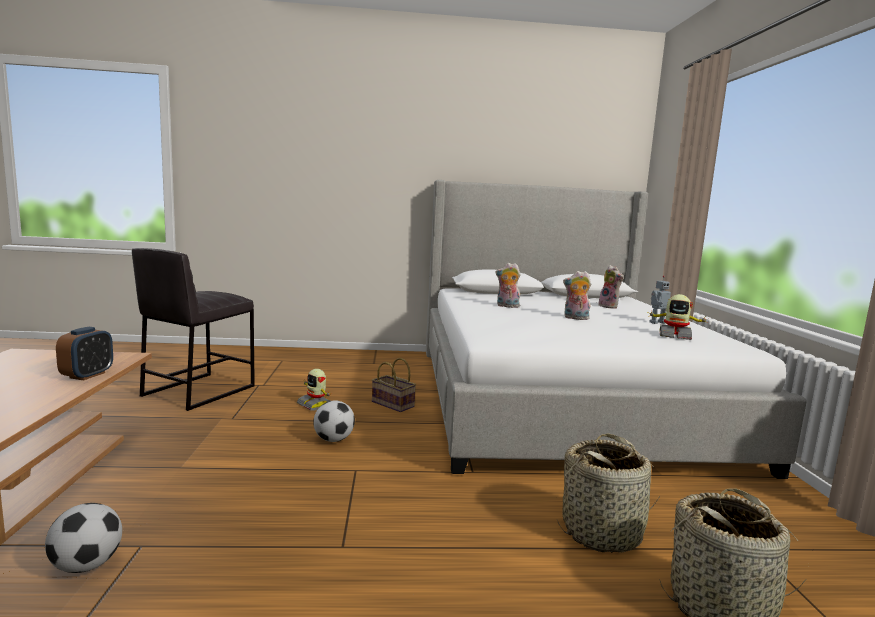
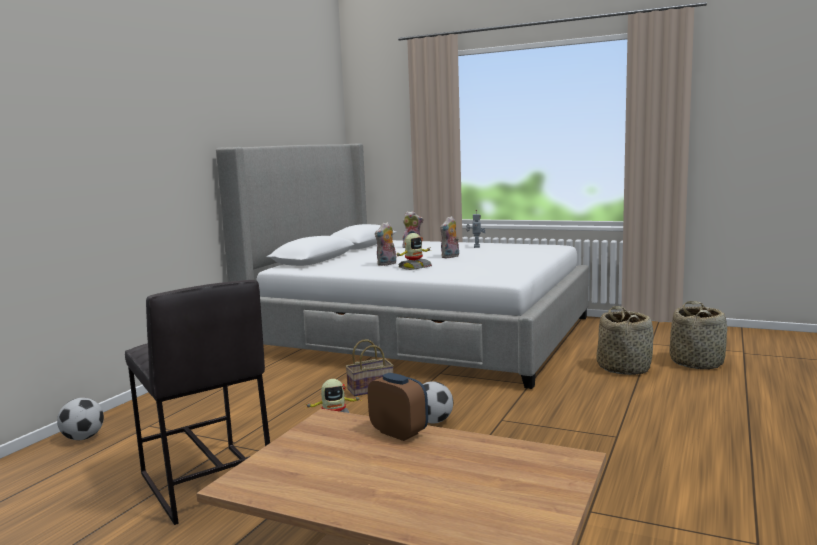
camera: 60 degrees left, 0 degrees up
(87, 565) = (613, 534): football -> football (83, 438)
(674, 336) = (517, 249): toy robot -> toy robot (414, 267)

